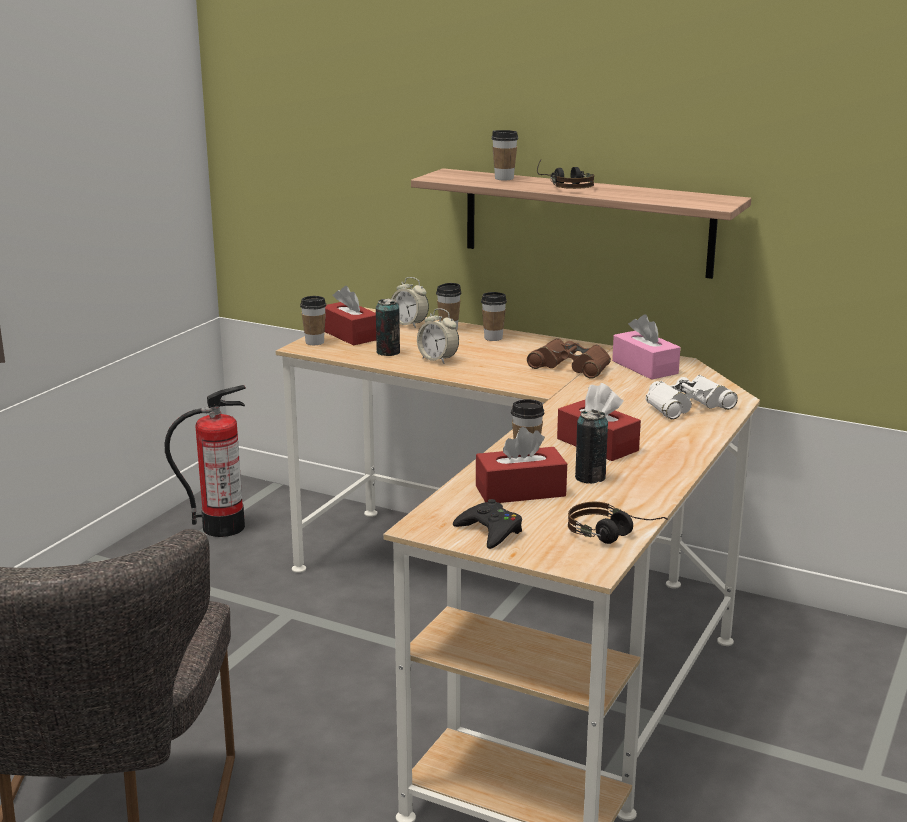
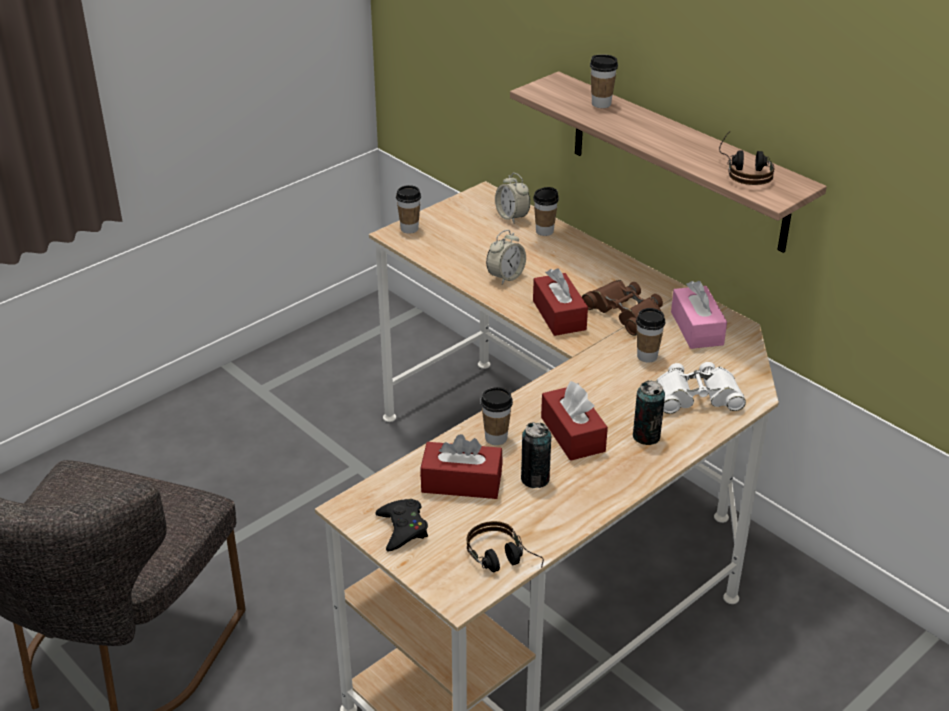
camera: 20 degrees right, 15 degrees up
(223, 527) = (348, 353): fire extinguisher -> none
(350, 335) = (448, 223): red tissue box -> red tissue box (559, 315)
(388, 352) = (466, 257): can -> can (646, 436)
(438, 359) = (505, 277): alarm clock -> alarm clock turned 105 degrees counterclockwise
(493, 338) = (578, 253): cup -> cup (647, 356)
(564, 185) = (650, 129): headphones -> headphones (745, 170)

